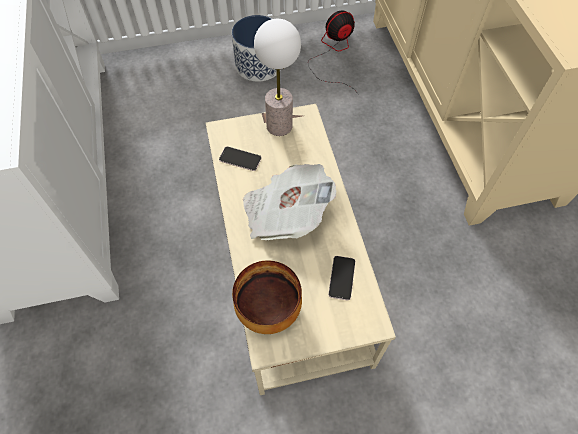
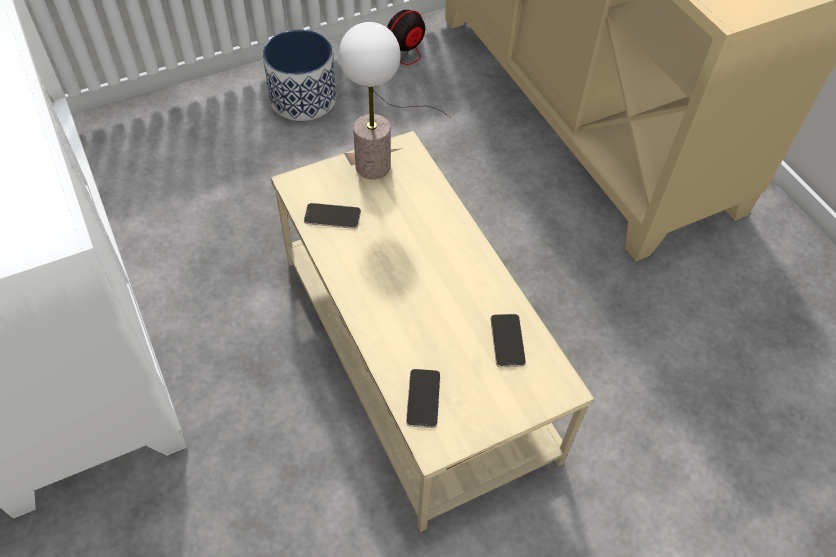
camera: 15 degrees left, 5 degrees down
(267, 310) = (423, 398): bowl -> phone
(285, 214) = (412, 275): newspaper -> none

